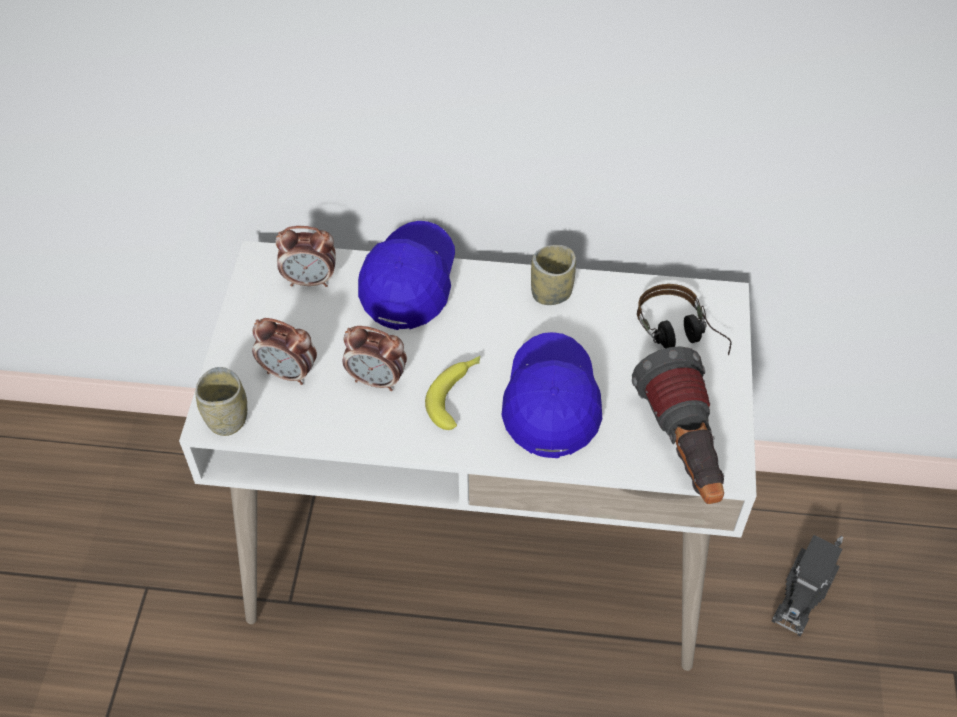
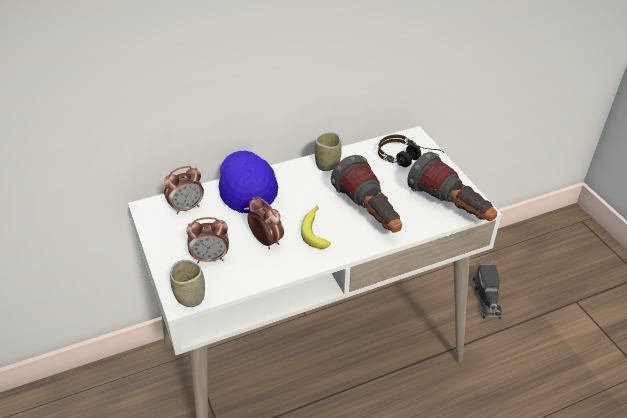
camera: 30 degrees left, 10 degrees down
(377, 380) = (266, 240): alarm clock -> alarm clock turned 120 degrees counterclockwise
(550, 404) = (369, 214): blue cap -> flashlight

